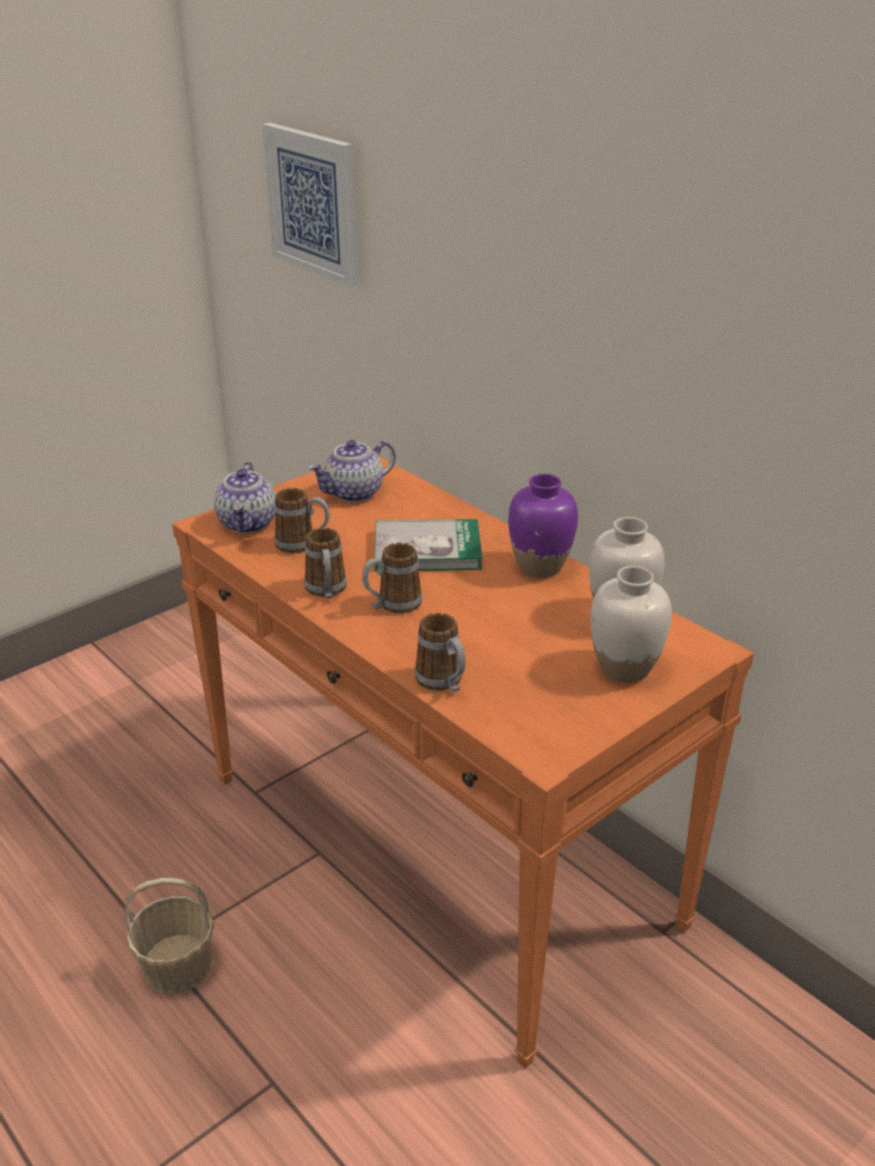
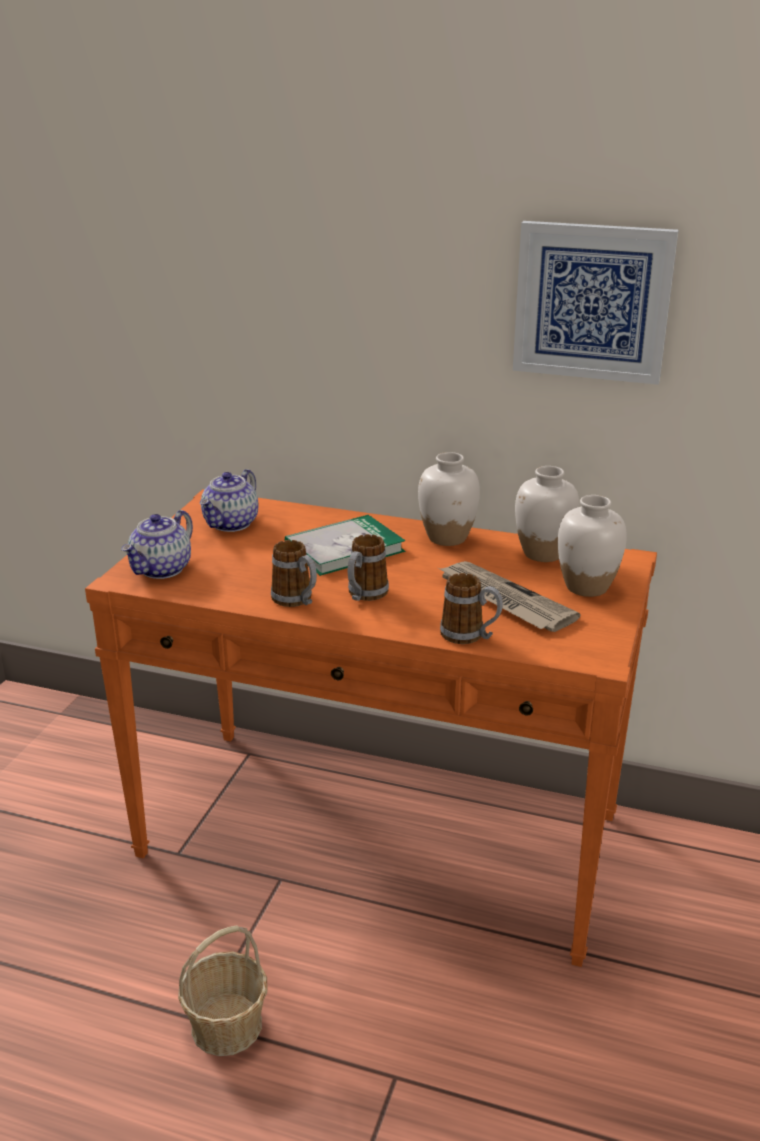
camera: 30 degrees left, 5 degrees down
(248, 523) = (162, 570): teapot -> teapot turned 60 degrees clockwise
(303, 545) = (233, 573): mug -> none
(314, 203) = (111, 261): picture -> picture (592, 302)
(520, 654) = (503, 600): none -> newspaper
(539, 567) = (447, 538): purple vase -> white vase

